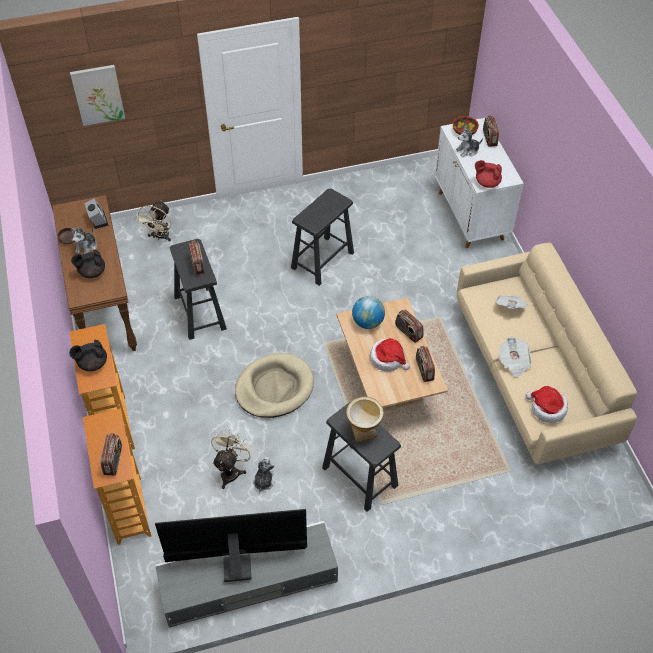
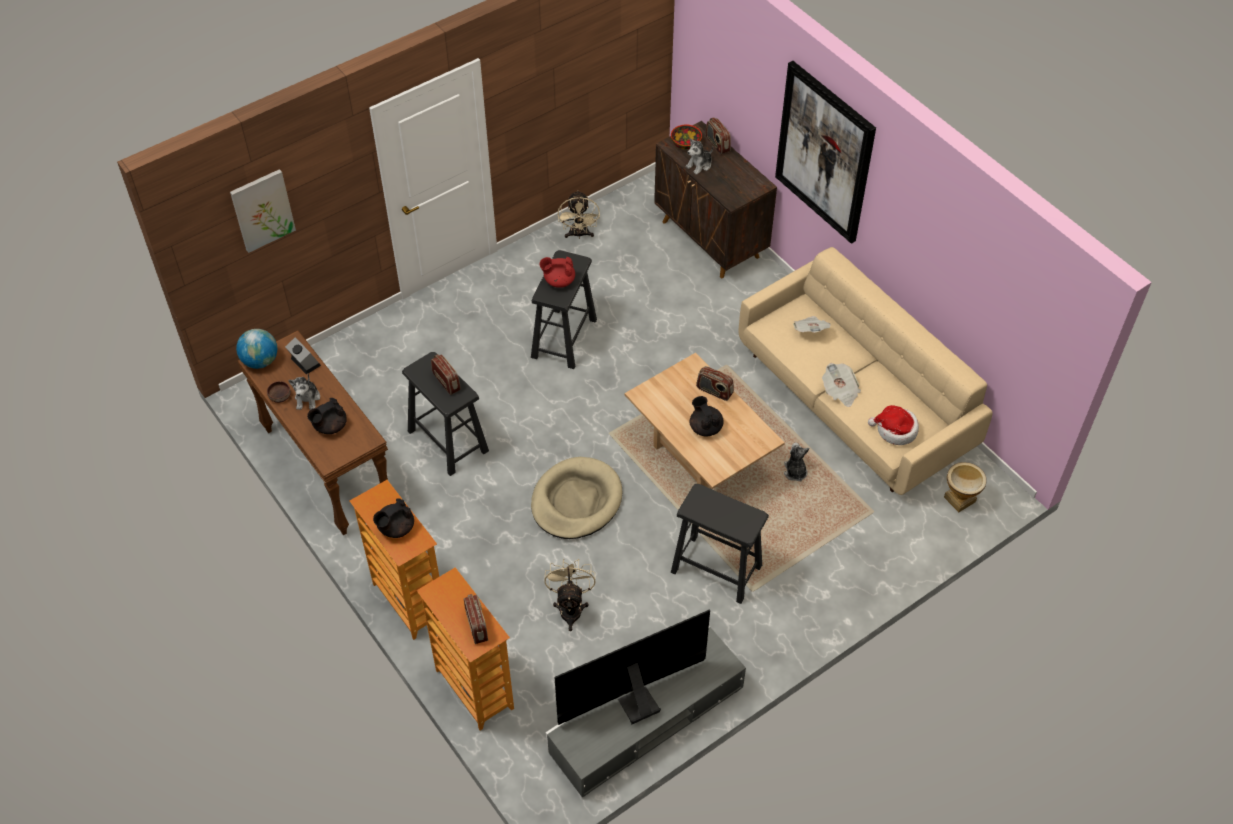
camera: 20 degrees left, 0 degrees up
(160, 237) = (354, 364): beige fan -> beige fan (579, 235)
(263, 481) = (612, 608): plush toy -> plush toy (795, 472)
(363, 431) = (722, 512): vase -> vase (959, 499)
(368, 322) = (664, 393): globe -> globe (260, 361)
(388, 359) = (705, 427): hat -> black teapot
(424, 370) = (750, 428): radio -> none
(470, 216) = (711, 240): white cabinet -> brown cabinet
(487, 182) = (737, 197): red teapot -> red teapot (558, 281)
(559, 160) = (825, 152): none -> picture

